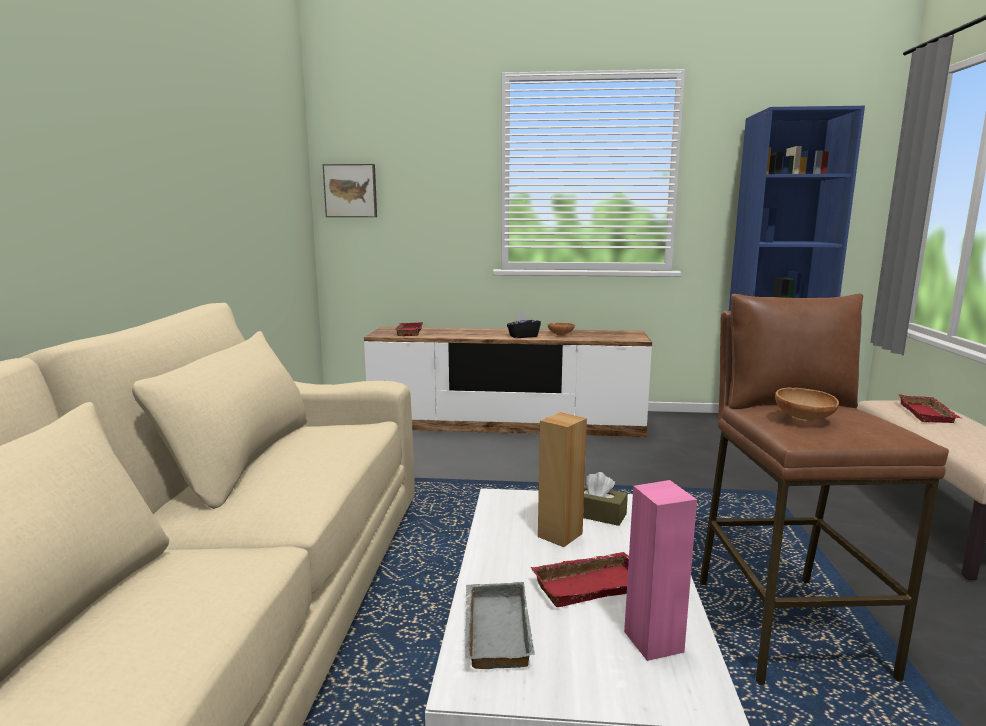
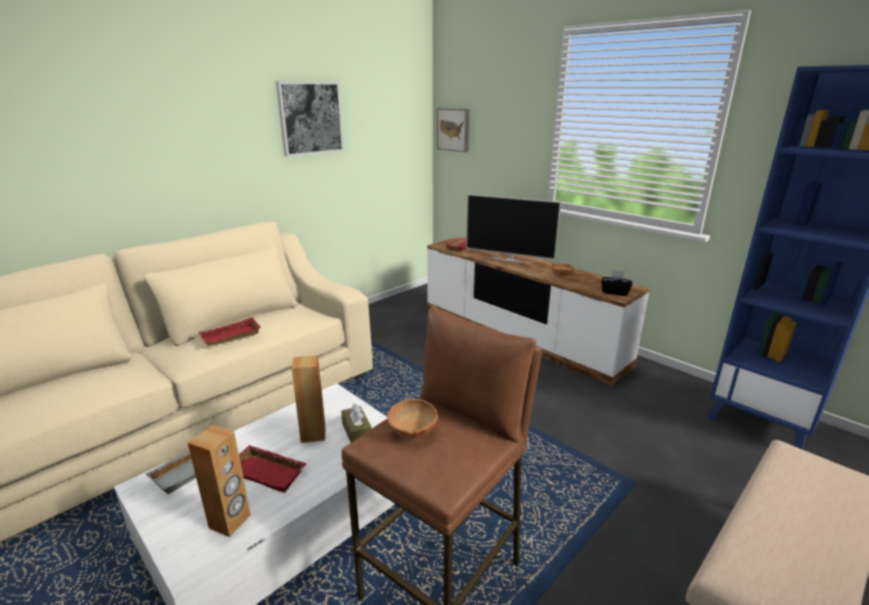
camera: 40 degrees right, 10 degrees up
(213, 154) = (310, 118): none -> picture
(485, 333) = (509, 260): none -> television
(523, 336) = (530, 270): black tissue box -> black tissue box (614, 292)
(654, 641) = (230, 521): pink speaker -> brown speaker
(929, 414) = (808, 489): red tray -> red tray (230, 337)

